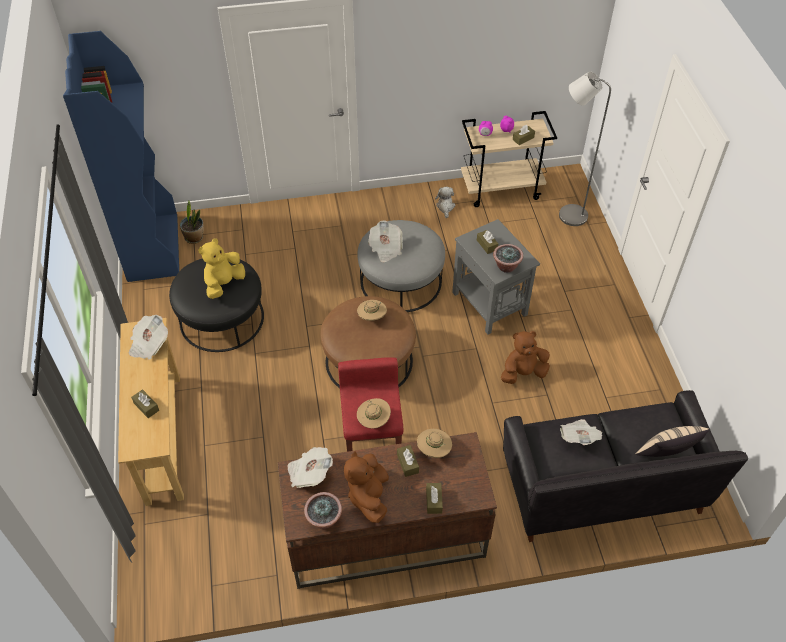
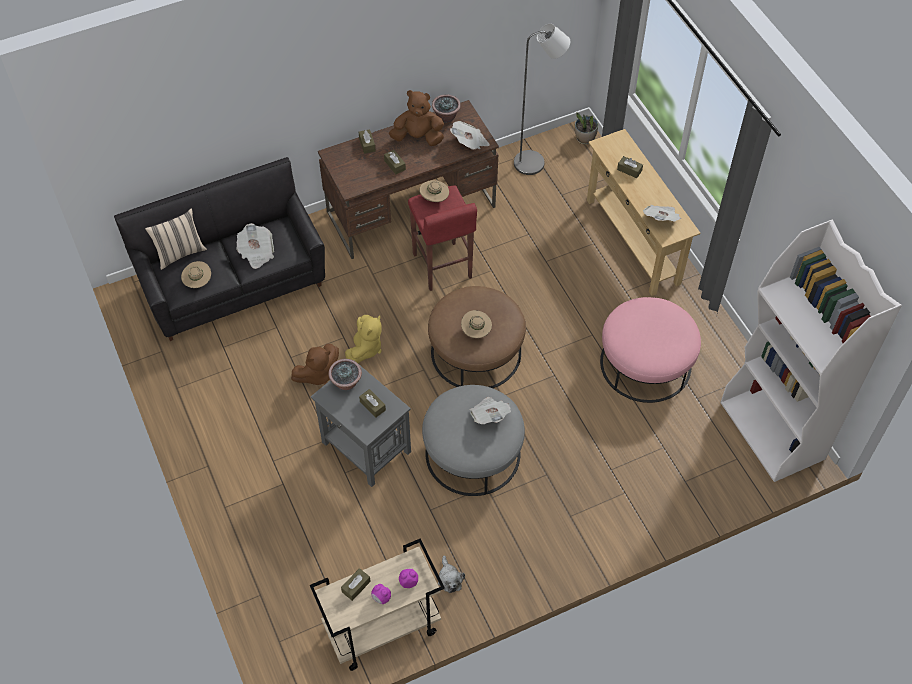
camera: 165 degrees right, 5 degrees up
(152, 247) = (773, 431): blue bookcase -> white bookcase
(194, 237) = (734, 456): potted plant -> potted plant (585, 138)
(222, 318) = (645, 364): black ottoman -> pink ottoman
(224, 284) = (642, 333): yellow plush toy -> yellow plush toy (365, 348)
(368, 496) = (418, 137): brown plush toy -> brown plush toy turned 75 degrees counterclockwise
(434, 450) = (376, 179): beige hat -> beige hat (198, 282)
(567, 215) = (289, 604): grey floor lamp -> grey floor lamp (535, 163)

